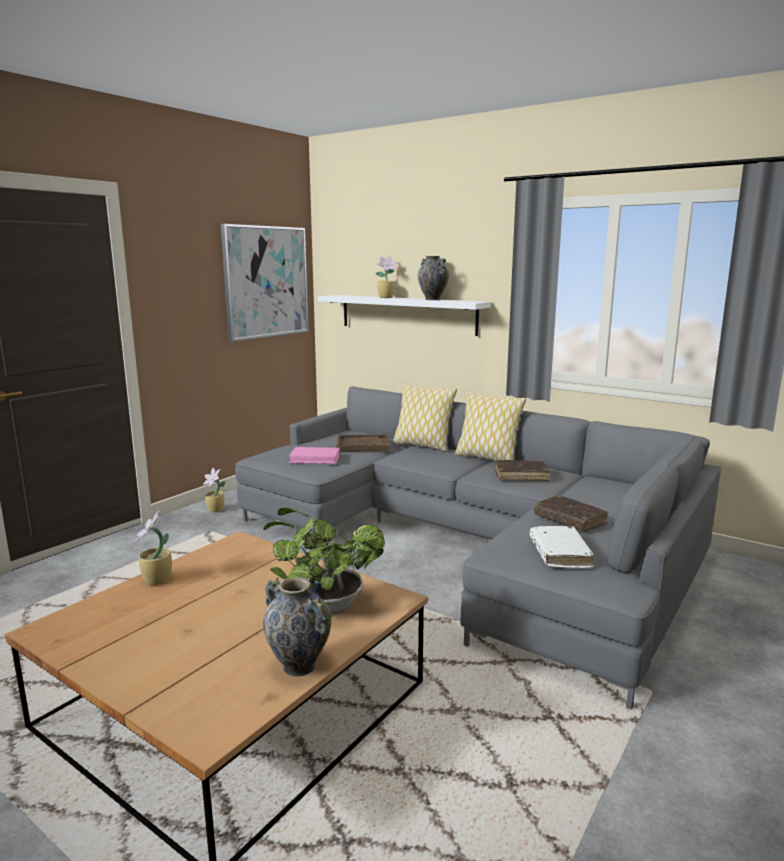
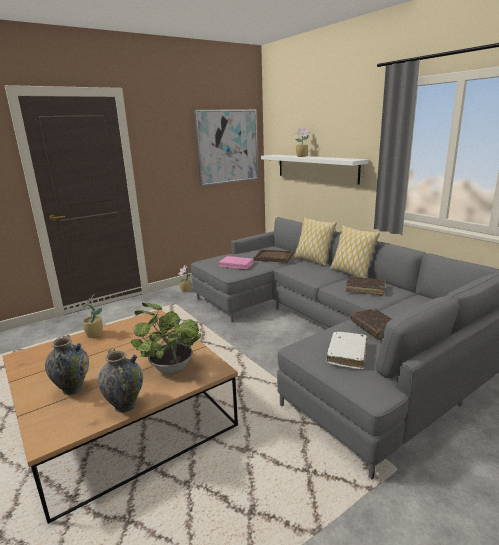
camera: 20 degrees right, 5 degrees up
(432, 299) = (329, 158): vase -> vase (73, 388)

